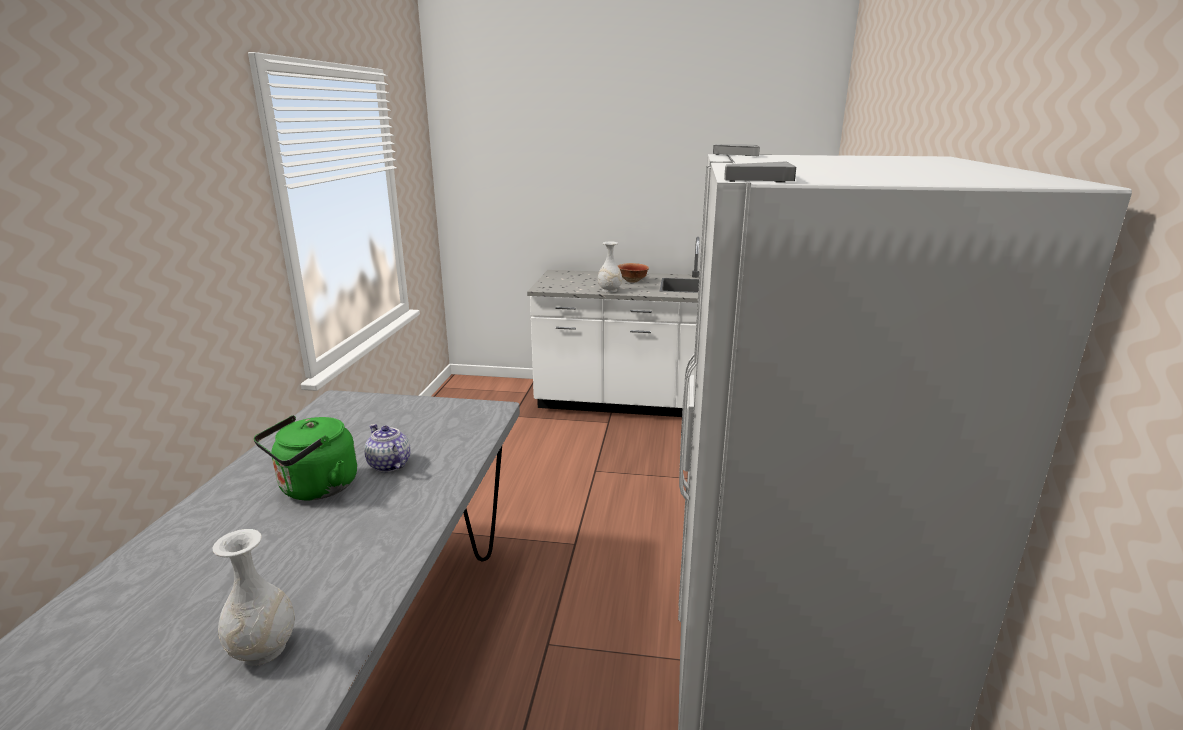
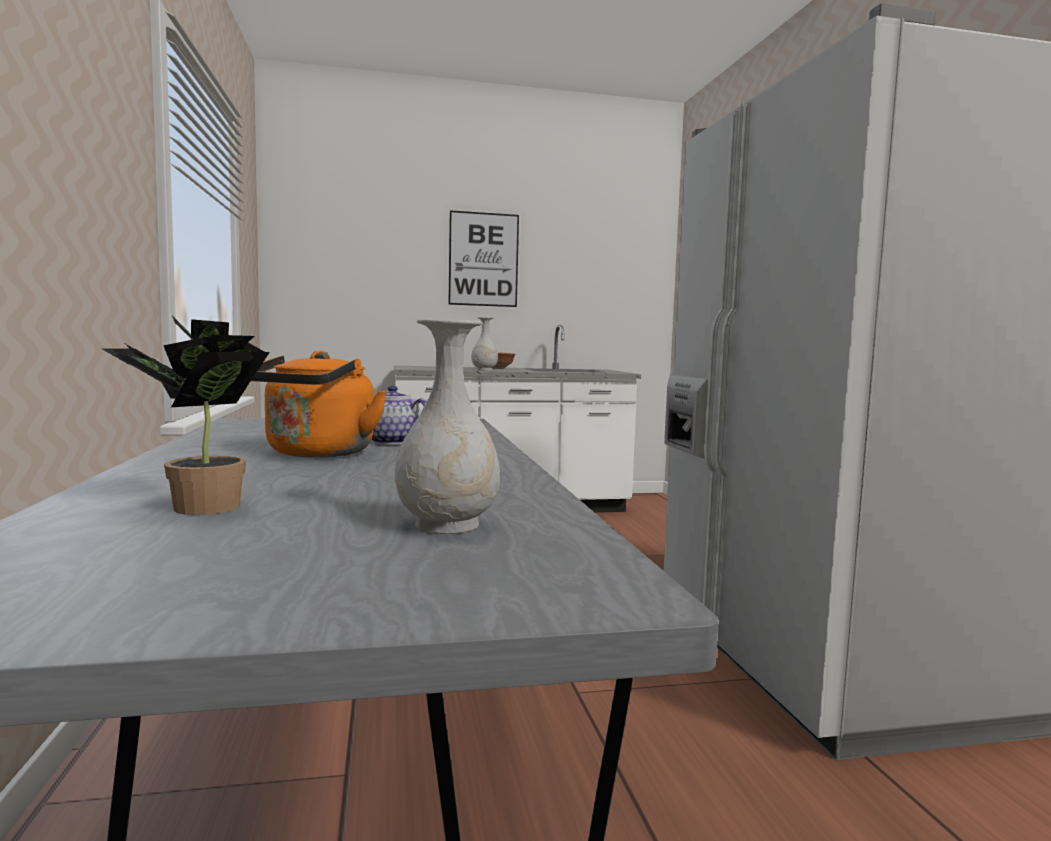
camera: 20 degrees left, 15 degrees down
(161, 590) = (196, 508): none -> potted plant
(315, 488) = (317, 454): green kettle -> orange kettle
(629, 169) = (483, 259): none -> picture

